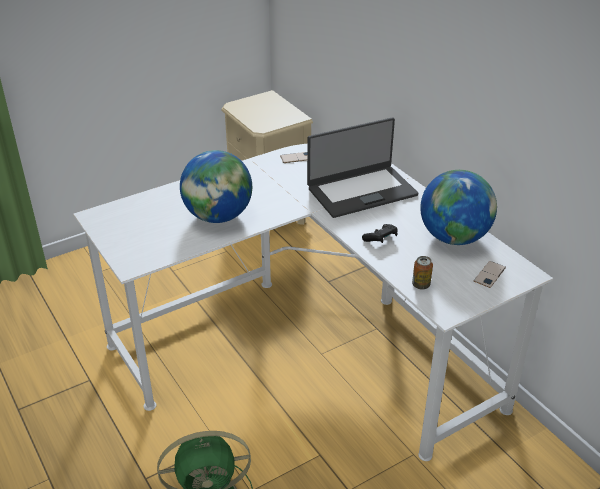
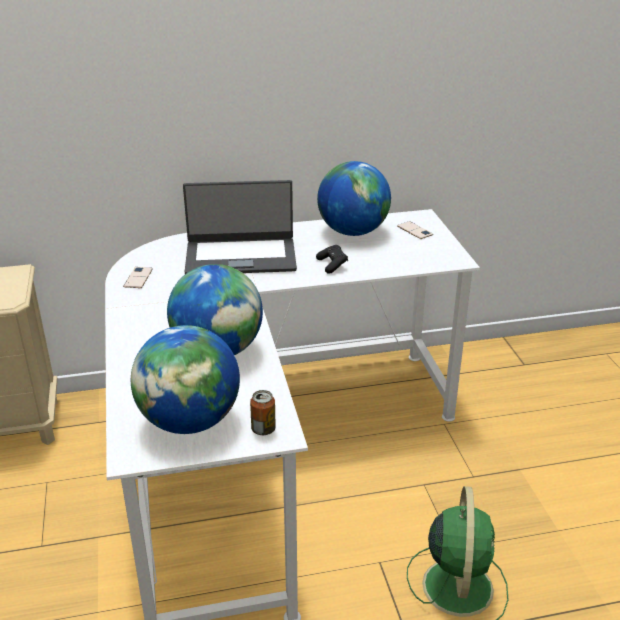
camera: 70 degrees left, 5 degrees down
(133, 227) = (190, 421): none -> globe
(361, 191) = (240, 256): laptop -> laptop turned 90 degrees clockwise
(421, 285) = (414, 262): can -> can (263, 429)

